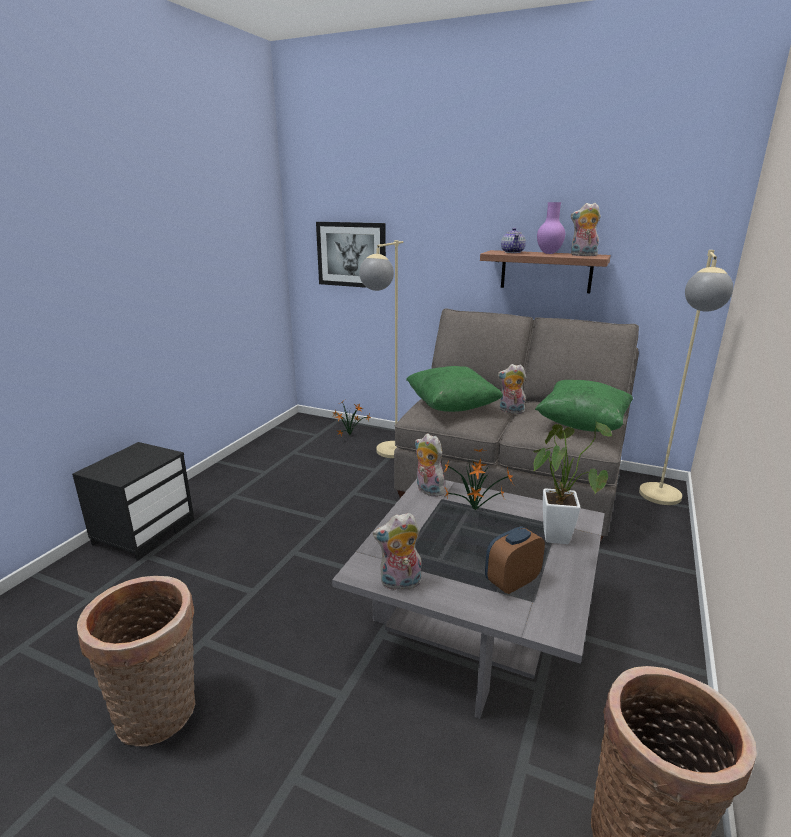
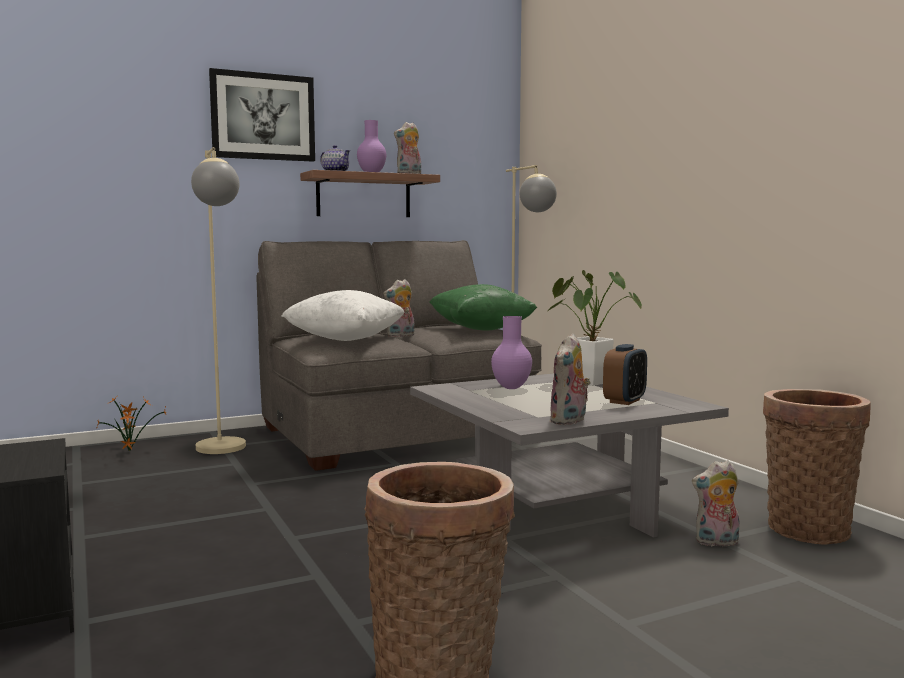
camera: 50 degrees left, 15 degrees down
(351, 254) = (96, 180): picture -> picture (263, 117)
(428, 490) = (444, 390): plush toy -> plush toy (716, 543)
(452, 407) = (345, 339): green pillow -> white pillow
(476, 511) = (511, 388): potted plant -> purple vase
(512, 582) = (624, 401): alarm clock -> alarm clock turned 150 degrees counterclockwise

